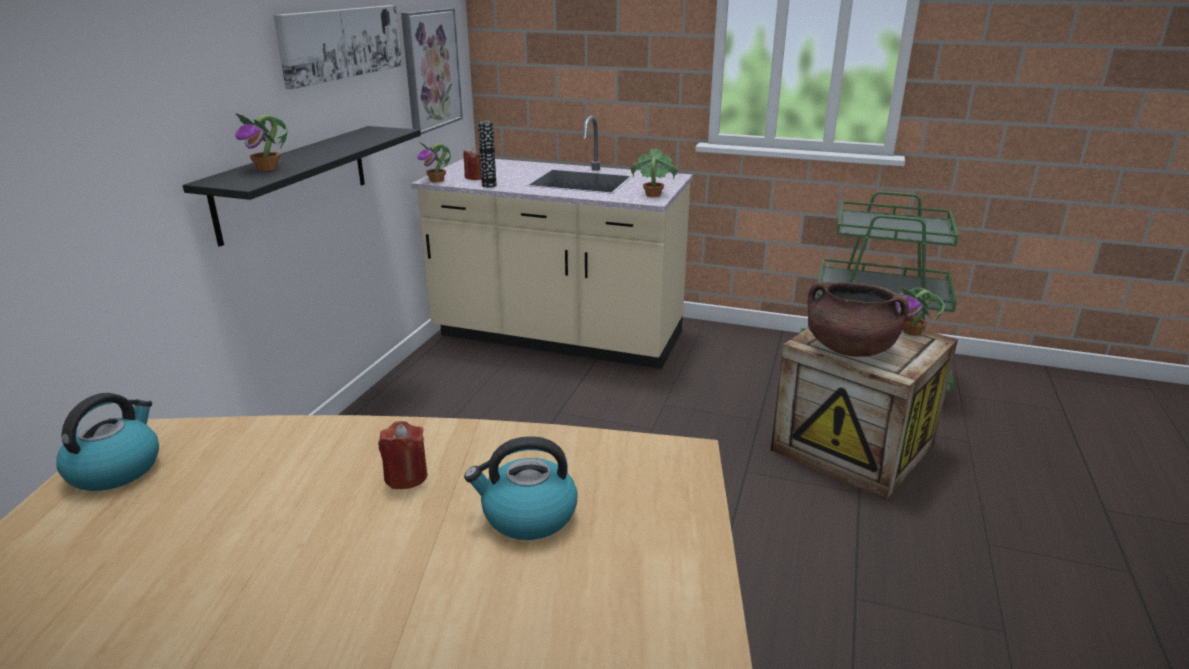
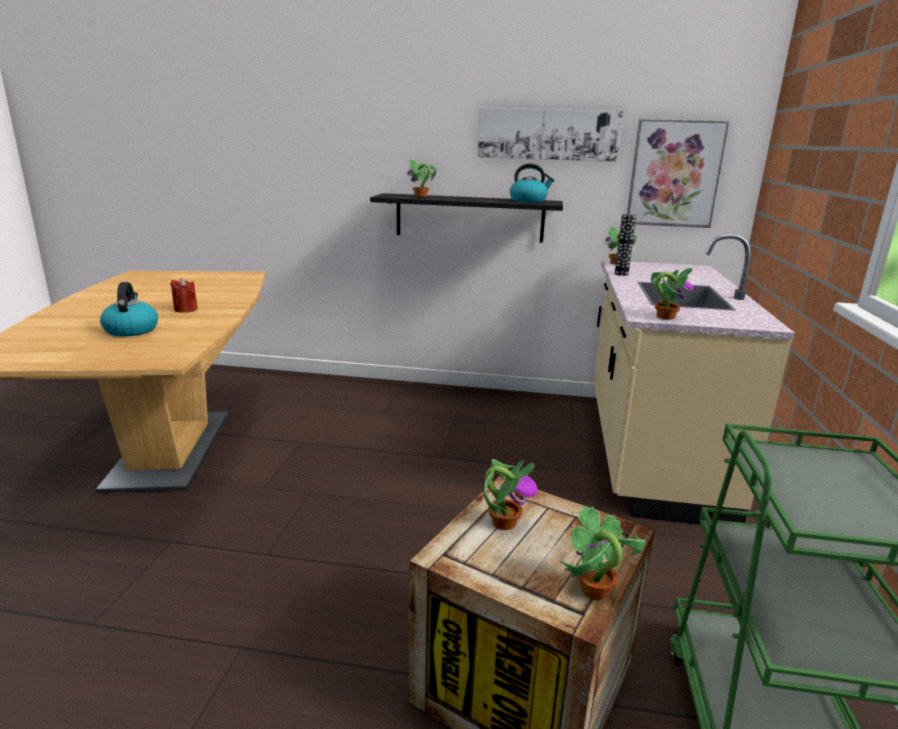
camera: 80 degrees right, 5 degrees down
(116, 469) = (221, 276): kettle -> kettle (529, 201)
(475, 177) = (641, 270): red candle -> none
(849, 349) = (503, 522): brown cooking pot -> potted plant

